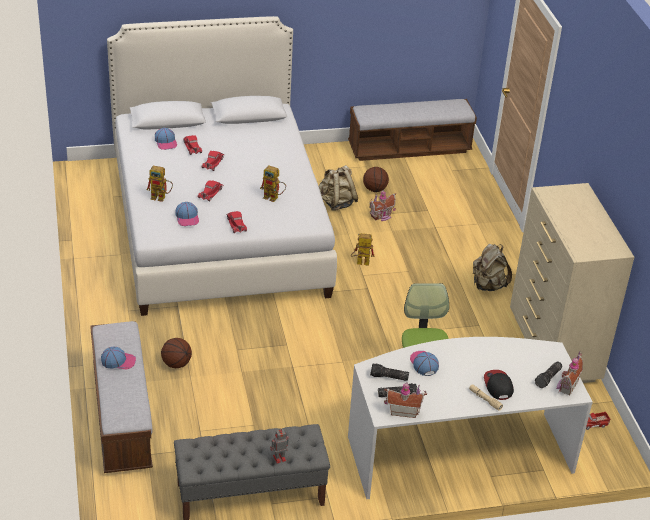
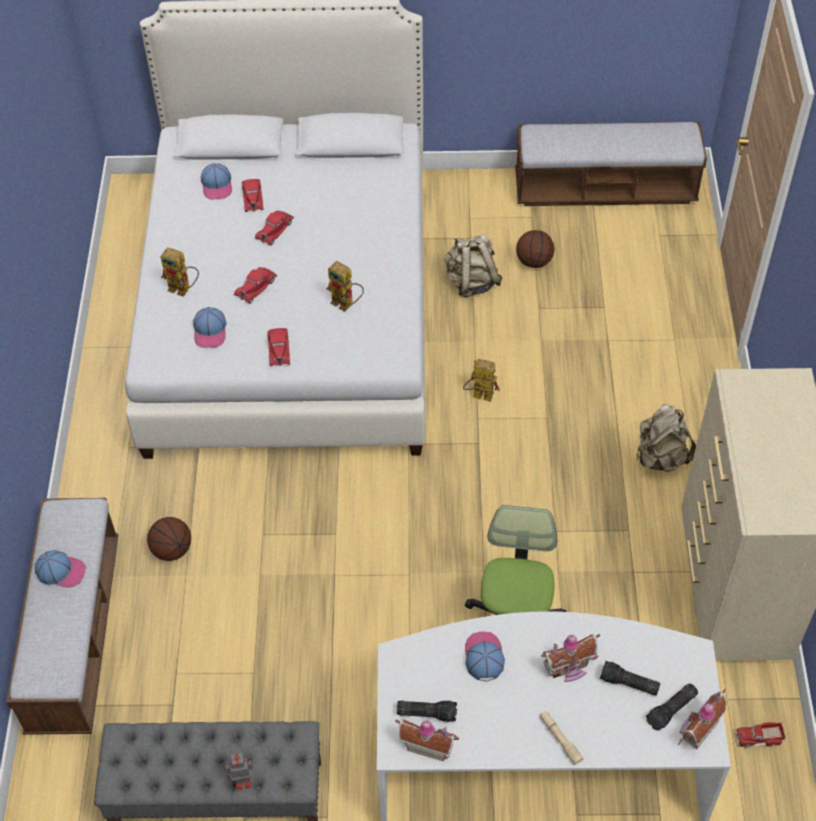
camera: 15 degrees right, 15 degrees up
(382, 216) = (532, 313): toy house -> toy house (569, 668)
(388, 377) = (423, 676): flashlight -> flashlight (628, 684)
(498, 386) = (588, 715): cap -> none

